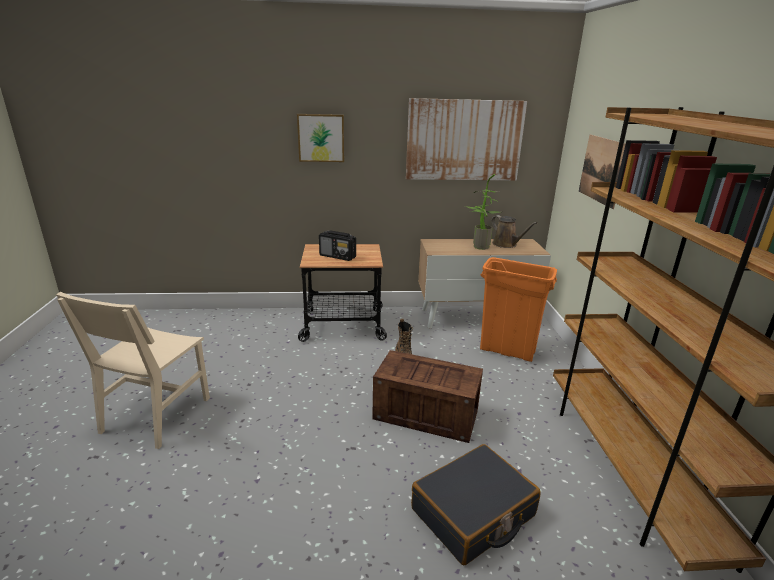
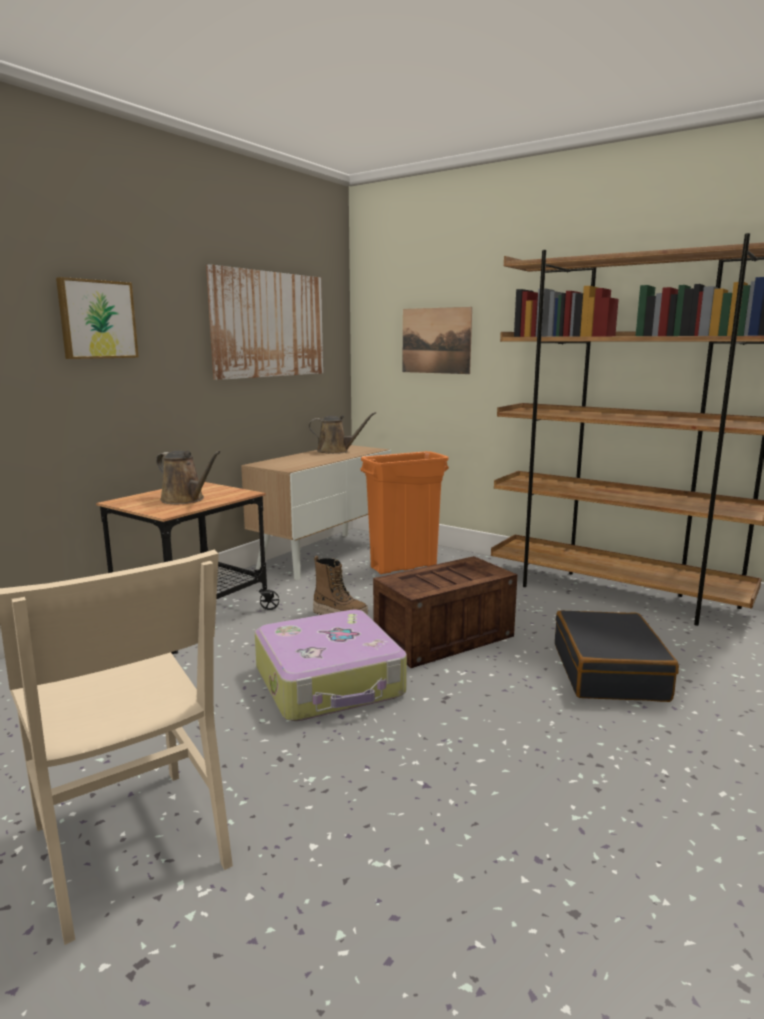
camera: 50 degrees left, 10 degrees down
(325, 399) = (330, 682): none -> suitcase
(338, 256) = (185, 500): radio -> brown watering can
(479, 247) = (319, 457): potted plant -> none

